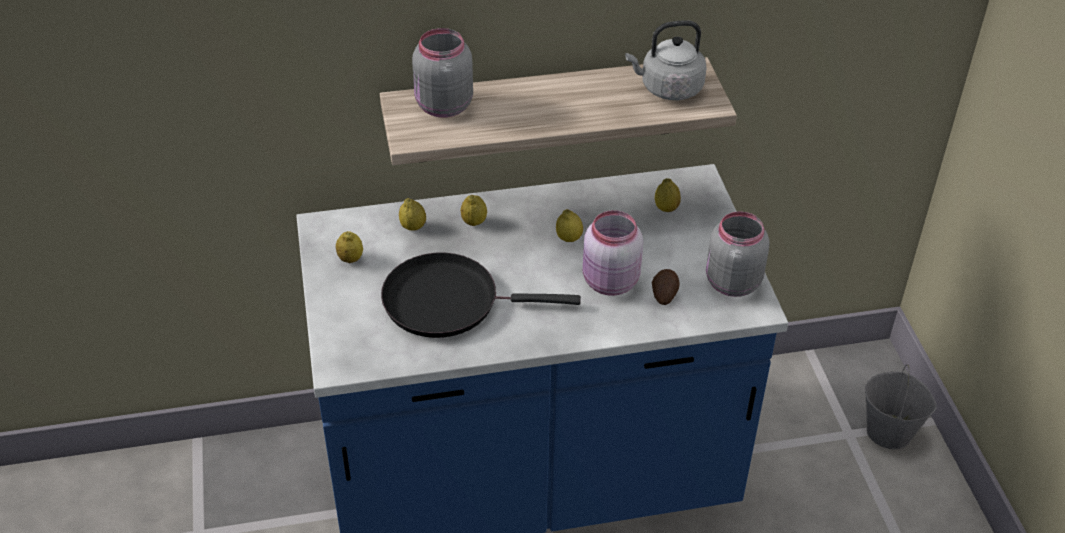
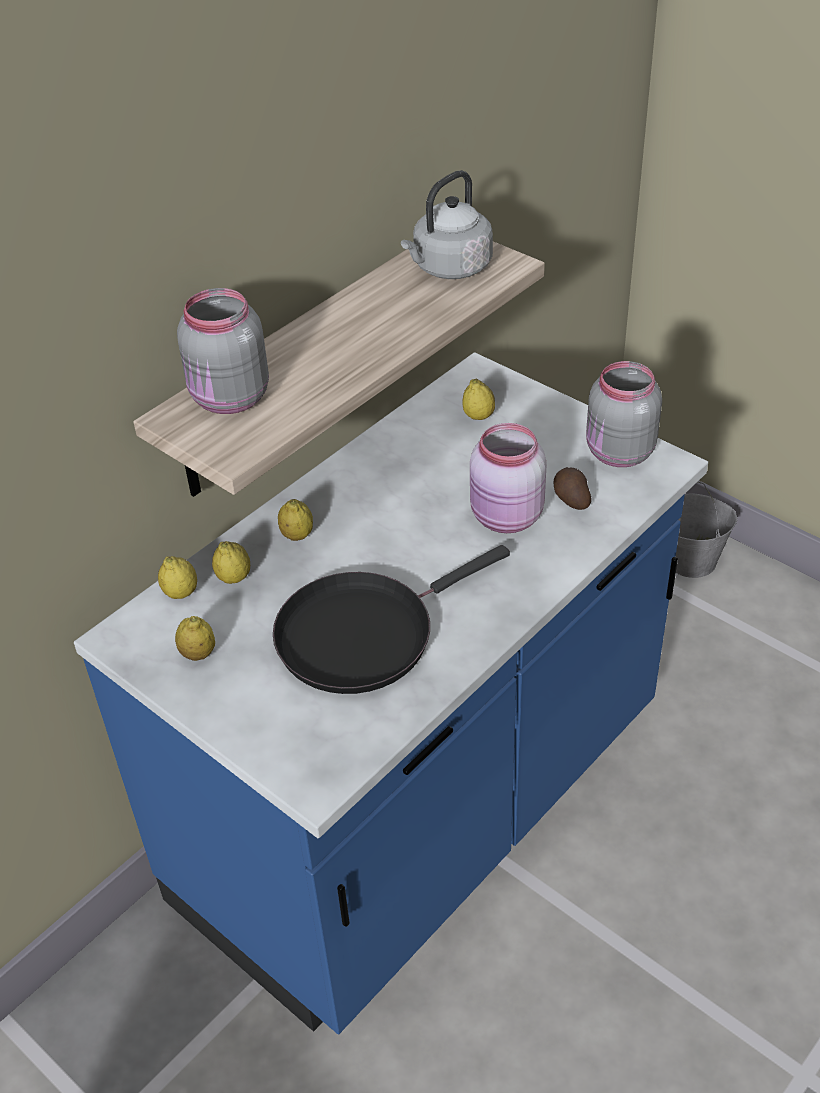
camera: 35 degrees left, 0 degrees up
(569, 238) = (416, 497): lemon -> lemon (181, 593)

